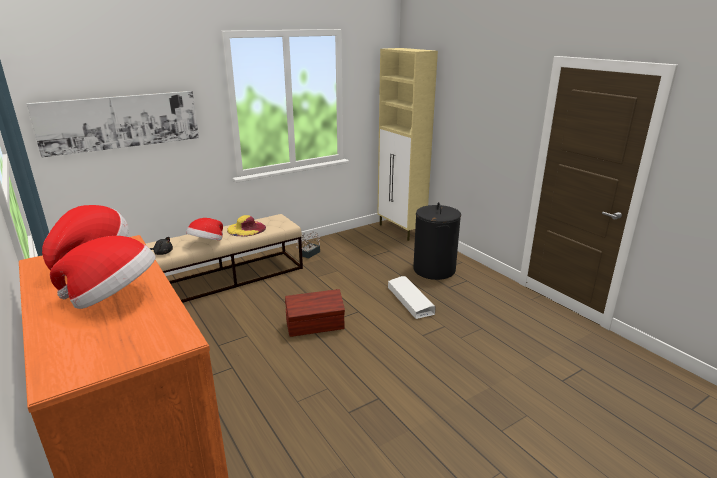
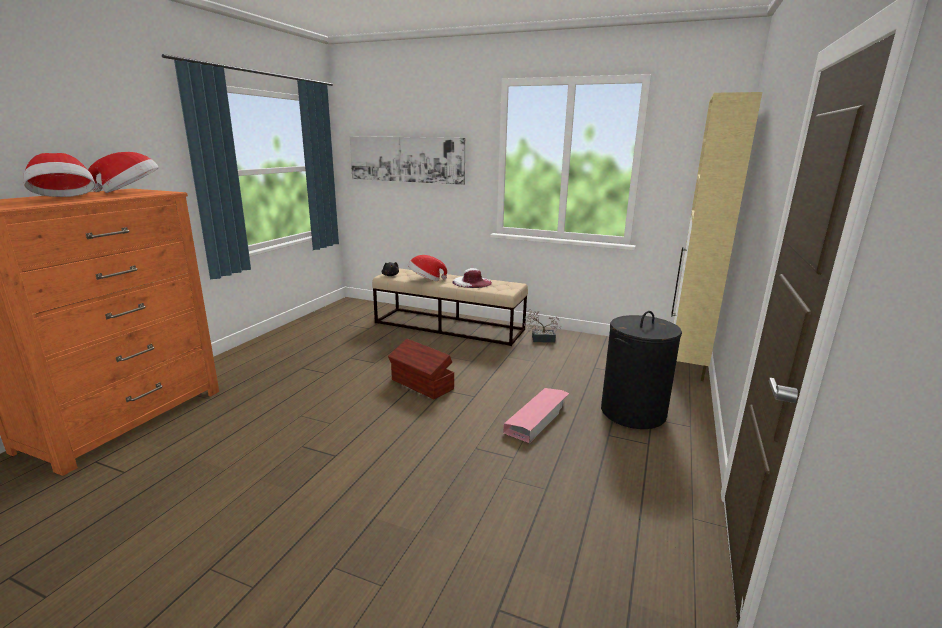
camera: 55 degrees right, 5 degrees down
(246, 228) = (472, 282): yellow hat -> white hat
(410, 300) = (537, 418): white storage box -> pink storage box

